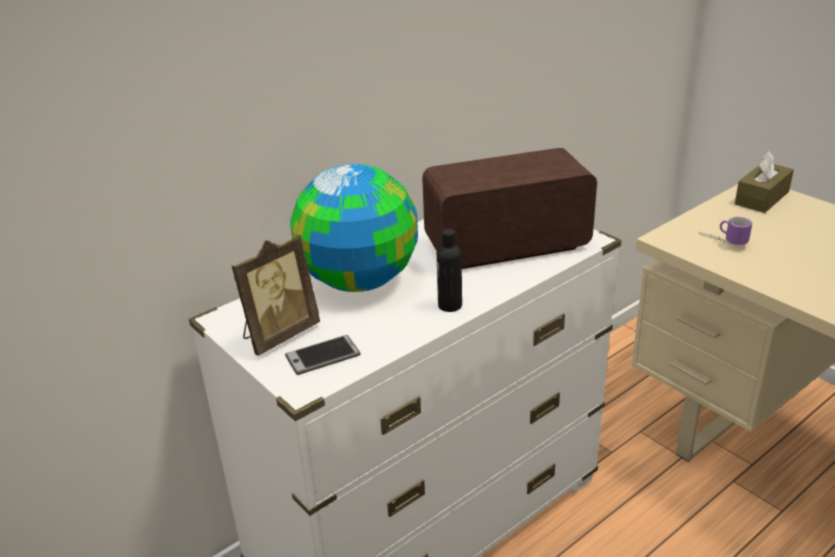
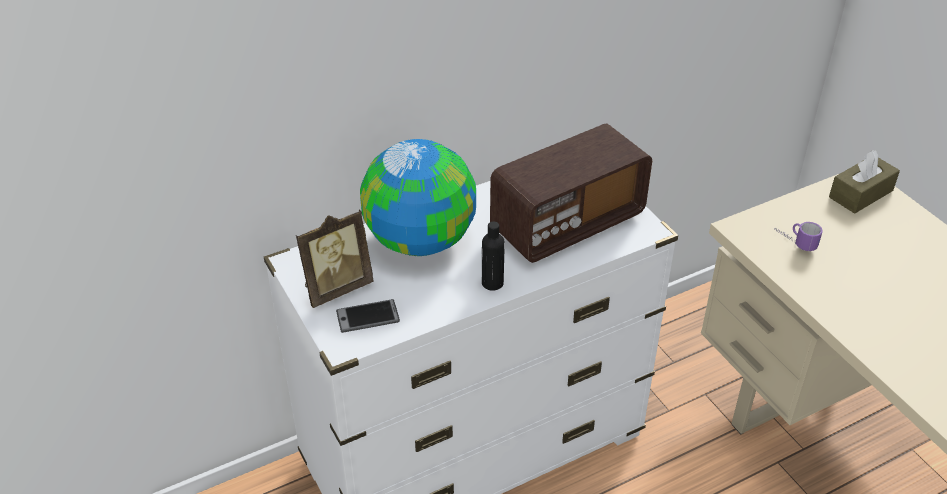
camera: 10 degrees right, 10 degrees up
(507, 246) = (567, 224): radio -> radio turned 150 degrees clockwise

